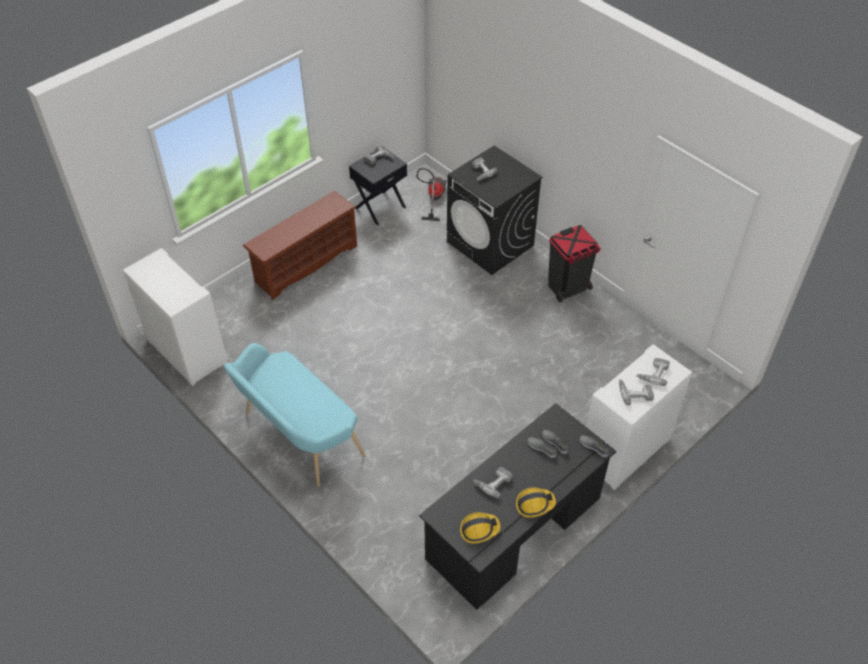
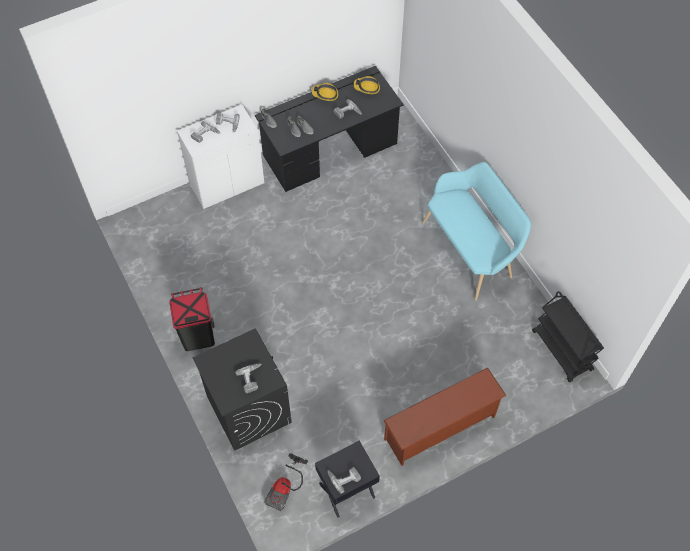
camera: 165 degrees left, 10 degrees up
(186, 351) = (562, 351): white cabinet -> black cart

